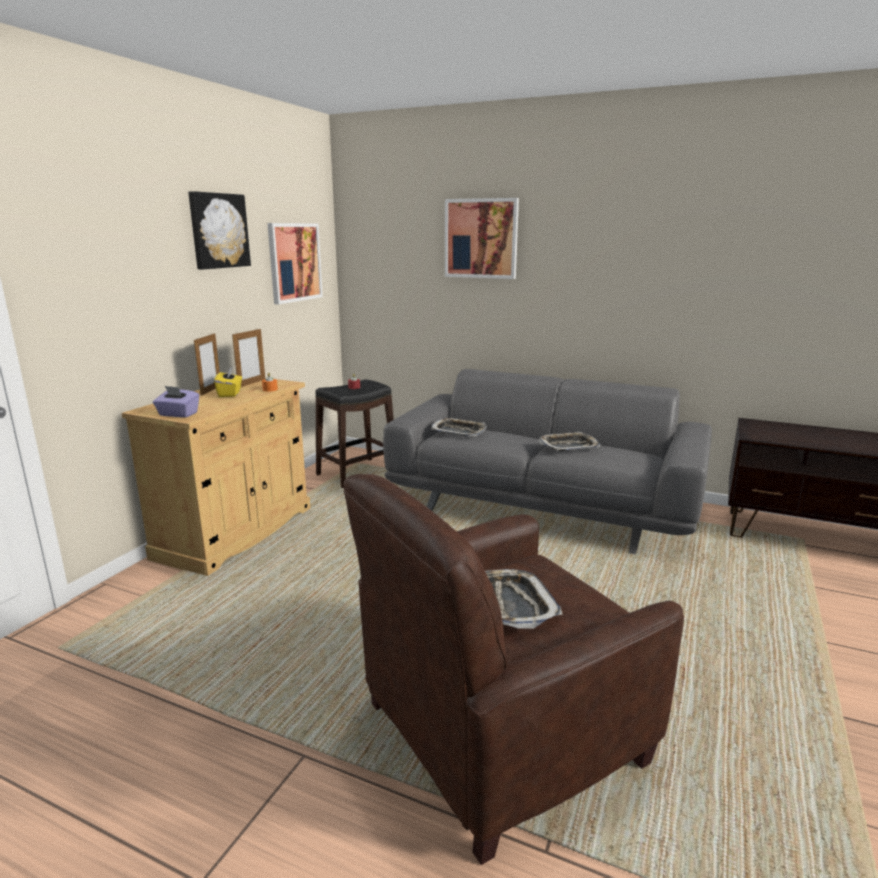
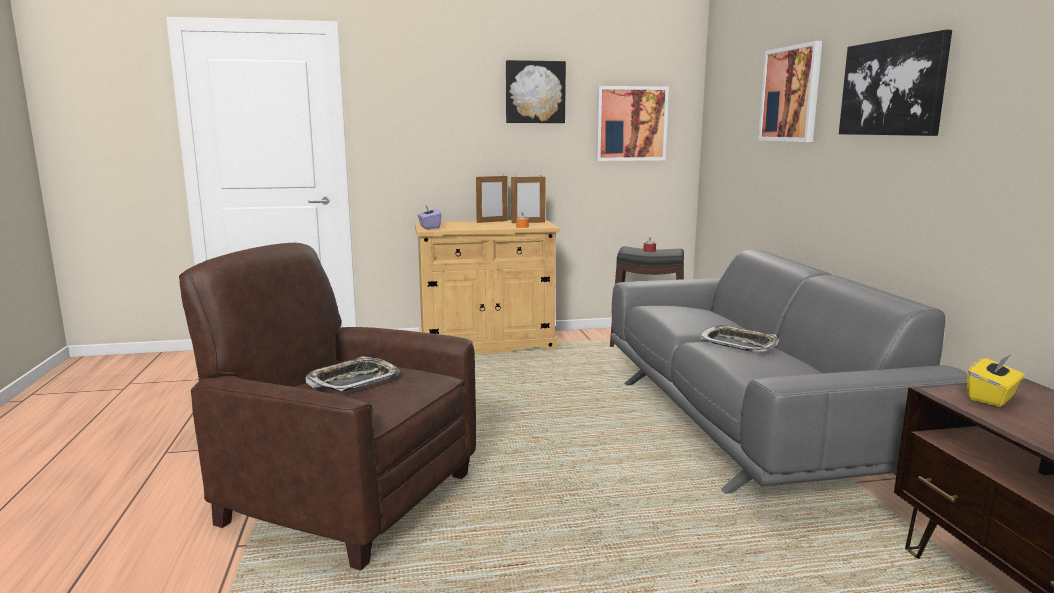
camera: 55 degrees right, 5 degrees down
(230, 393) = (494, 224): yellow tissue box -> yellow tissue box (992, 398)
(458, 431) = (677, 306): tray -> none
(605, 240) = (893, 87): none -> picture

